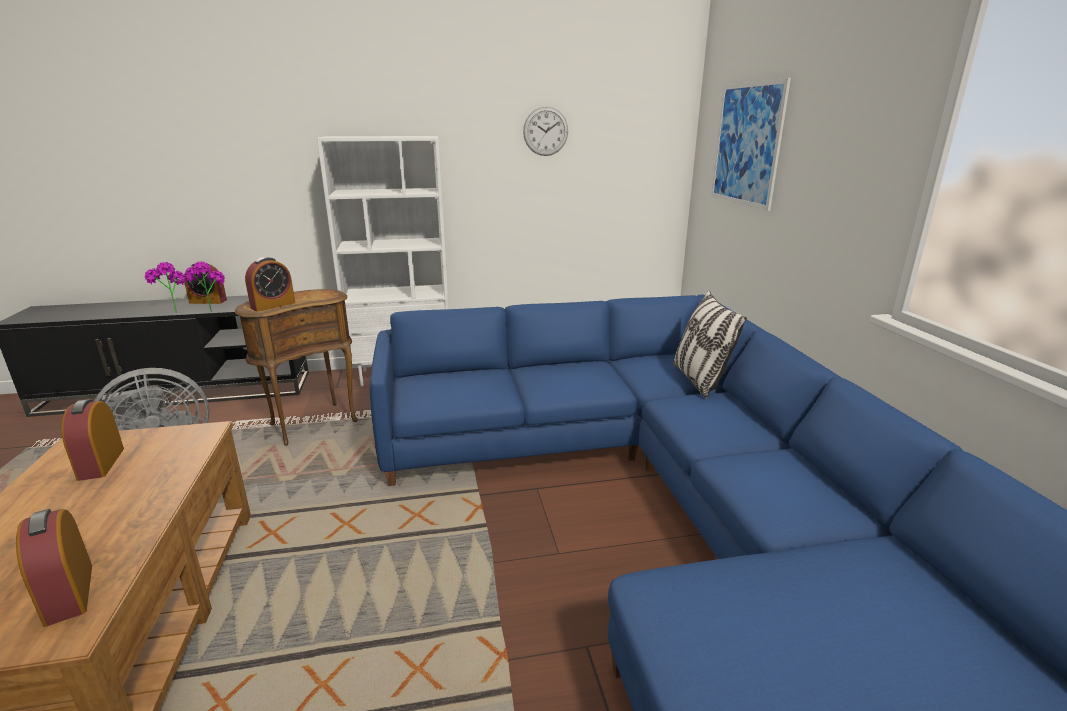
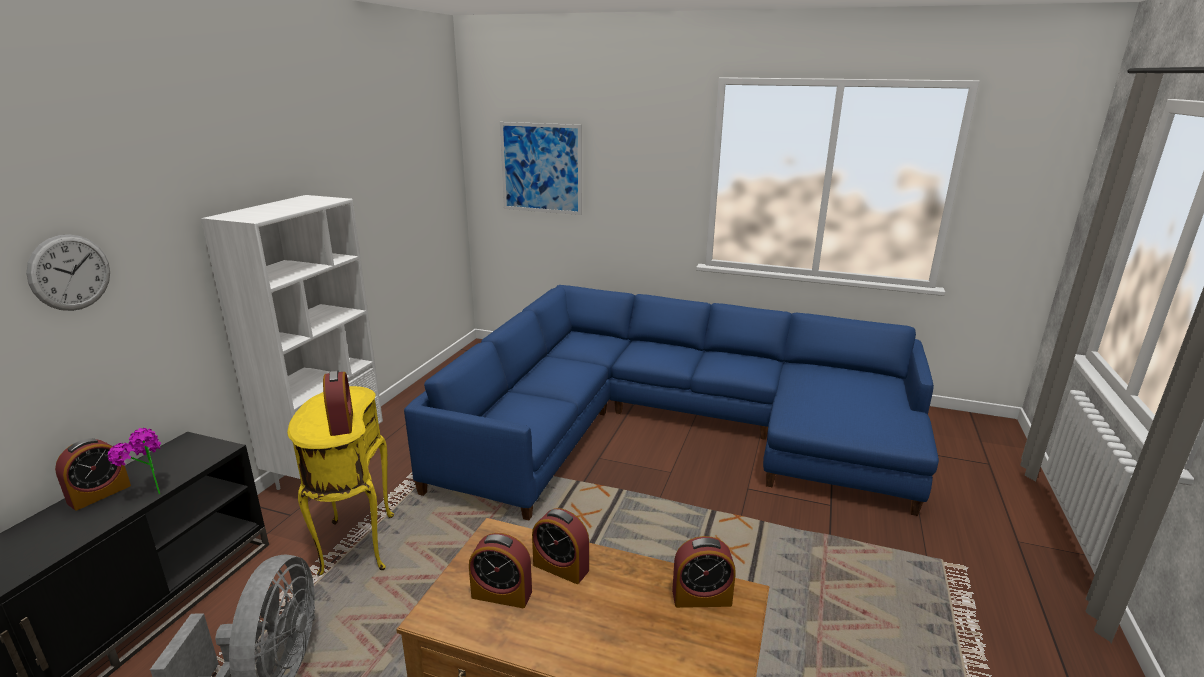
camera: 60 degrees left, 0 degrees up
(143, 480) = (561, 567): none -> alarm clock
(173, 311) = (95, 524): potted plant -> none
(312, 422) = (354, 545): brown side table -> yellow side table
(545, 131) = (380, 173): wall clock -> wall clock (70, 272)
(699, 380) = (615, 341): pillow -> none

